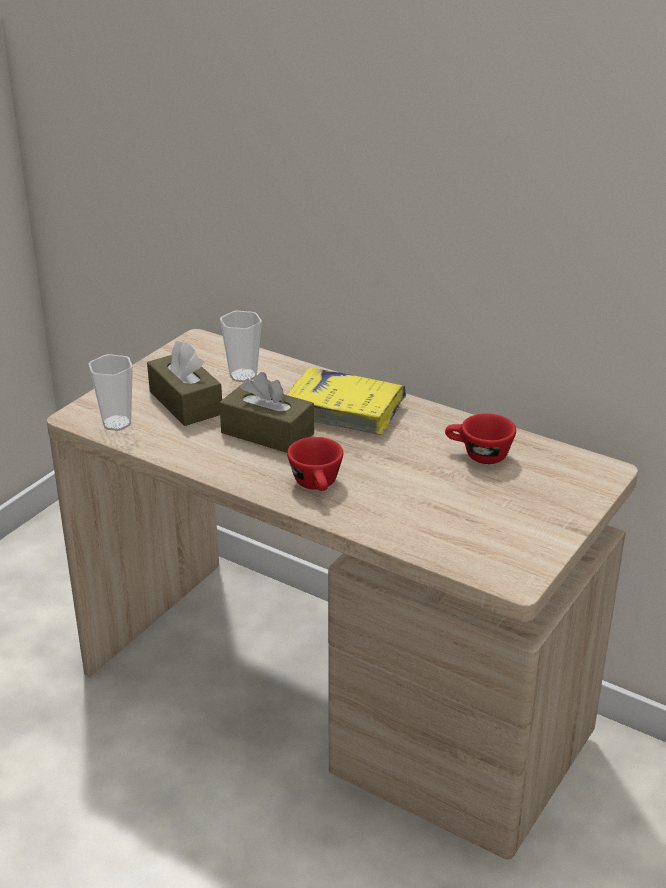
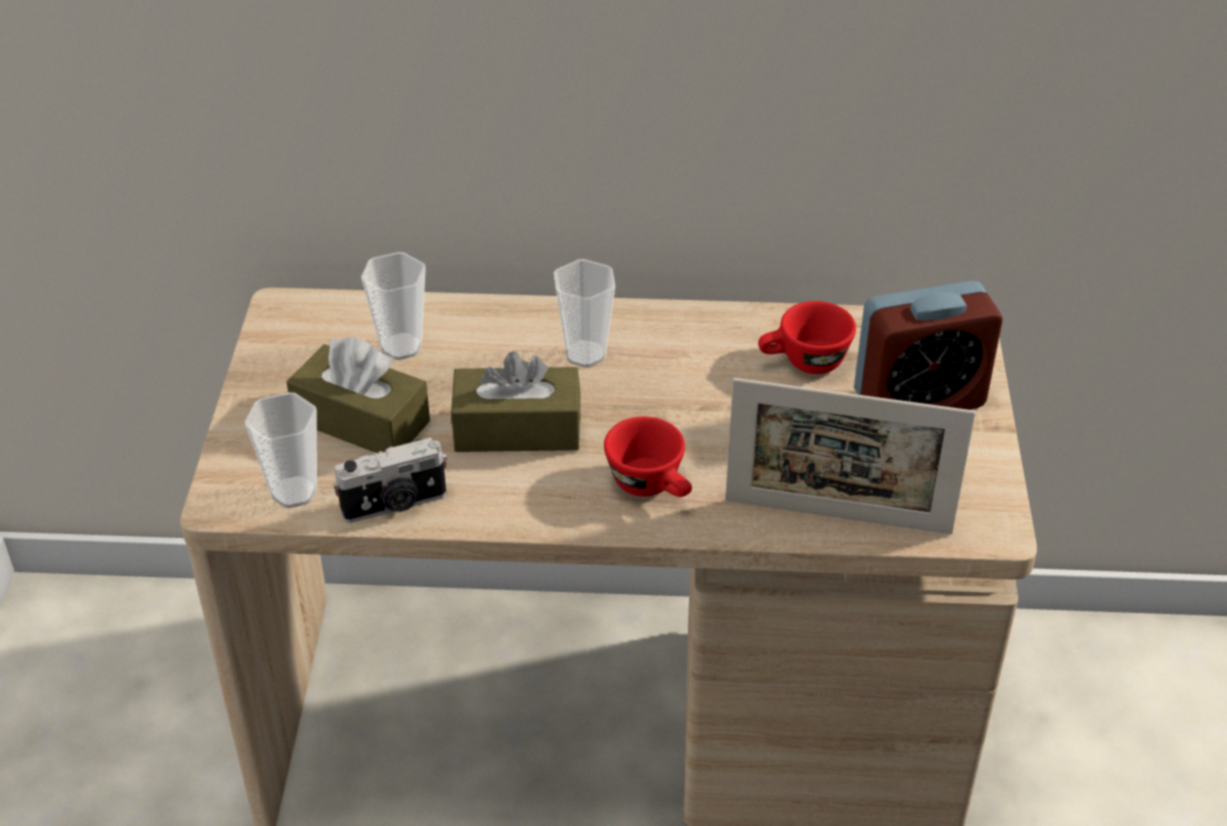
camera: 30 degrees left, 10 degrees up
(163, 446) = (395, 505): none -> camera
(344, 410) = (585, 354): yellow book -> cup
(417, 539) = (837, 516): none -> picture frame
(536, 497) = (918, 399): none -> alarm clock

